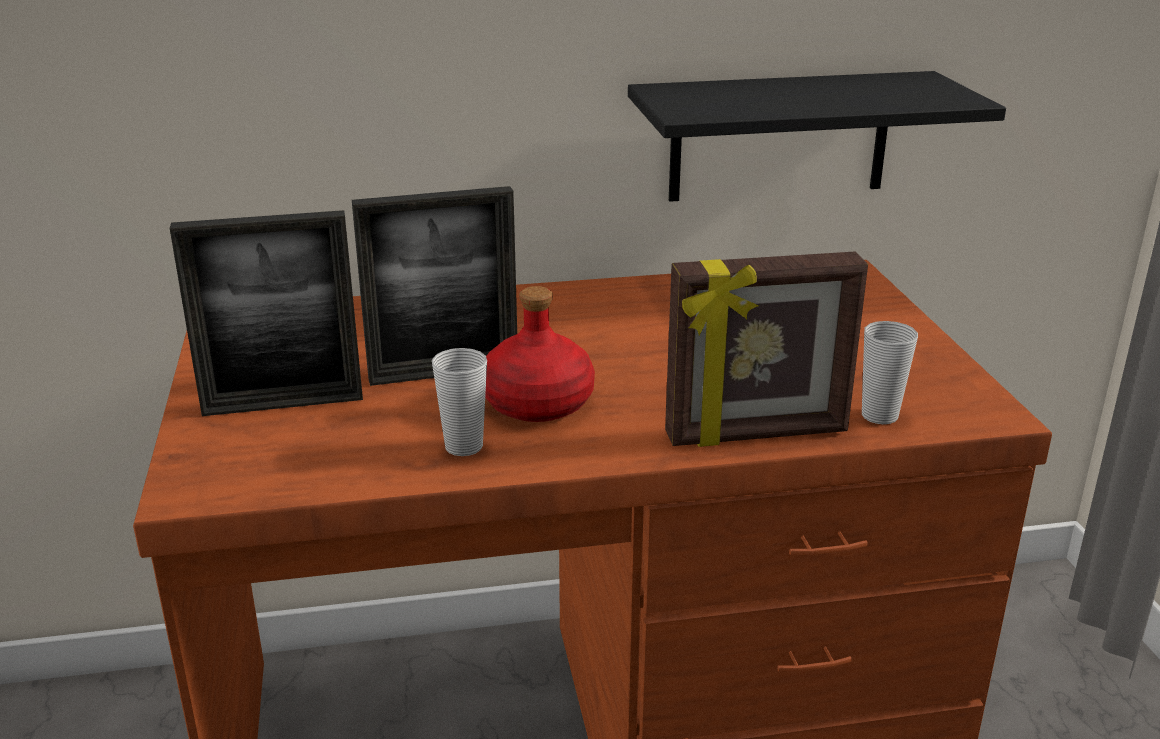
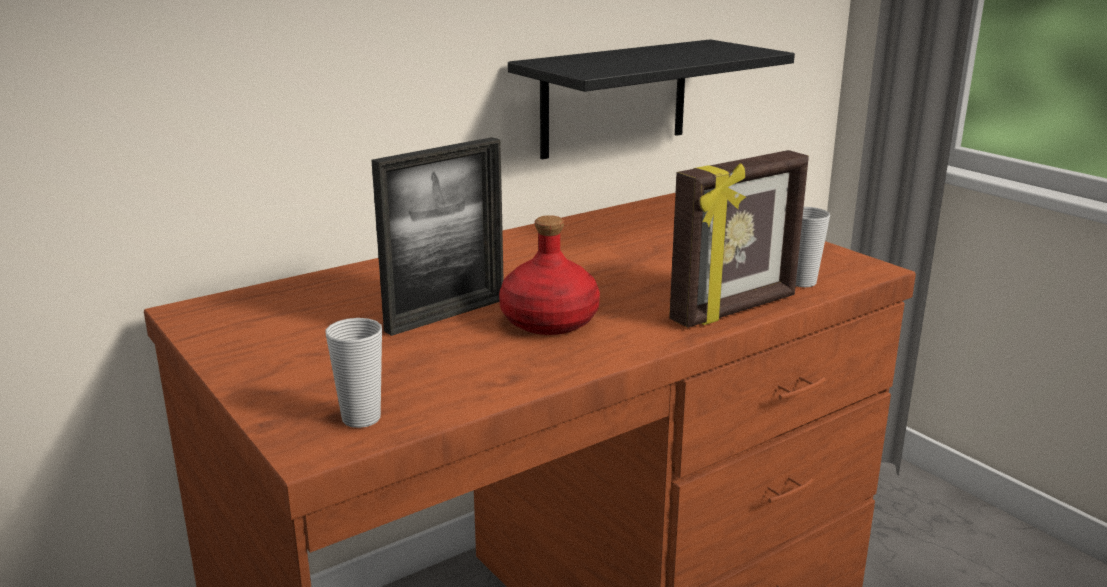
camera: 25 degrees left, 5 degrees down
(283, 404) = (326, 364): picture frame -> none
(463, 447) = (525, 362): cup -> cup (361, 418)

